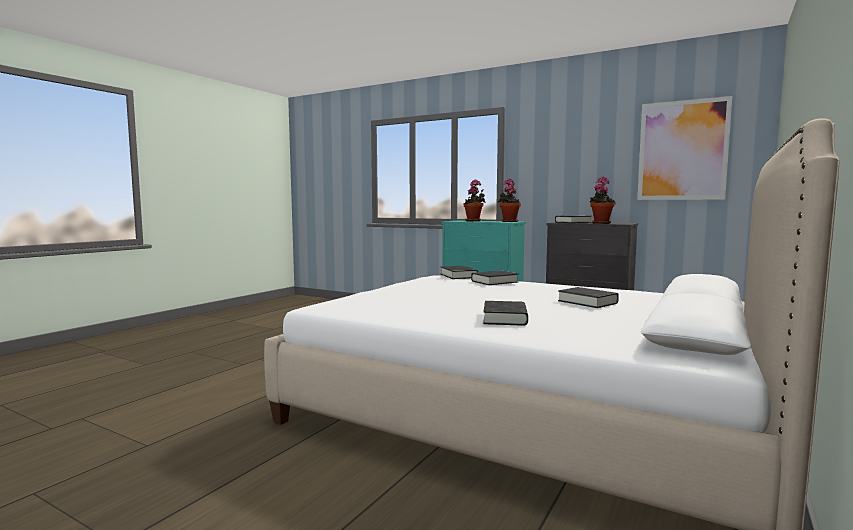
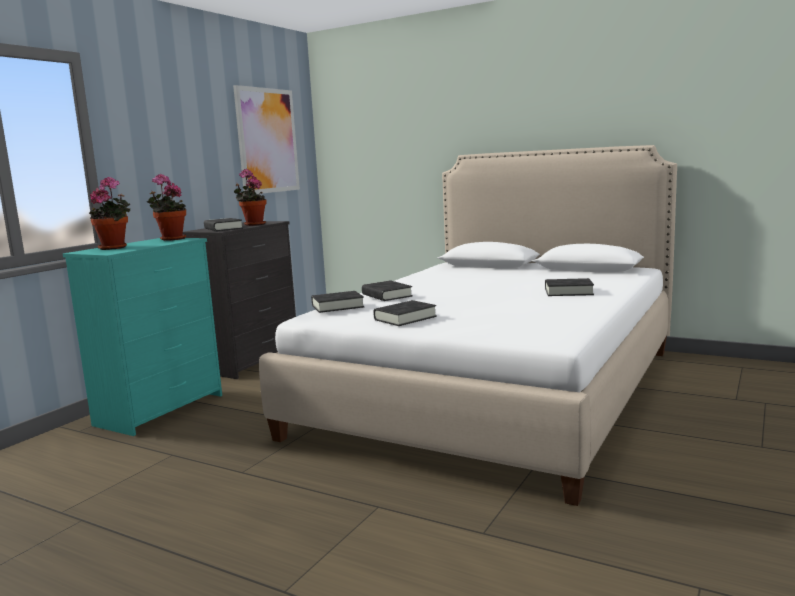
camera: 90 degrees left, 5 degrees up
(587, 302) = (487, 279): black book -> black book (405, 318)

